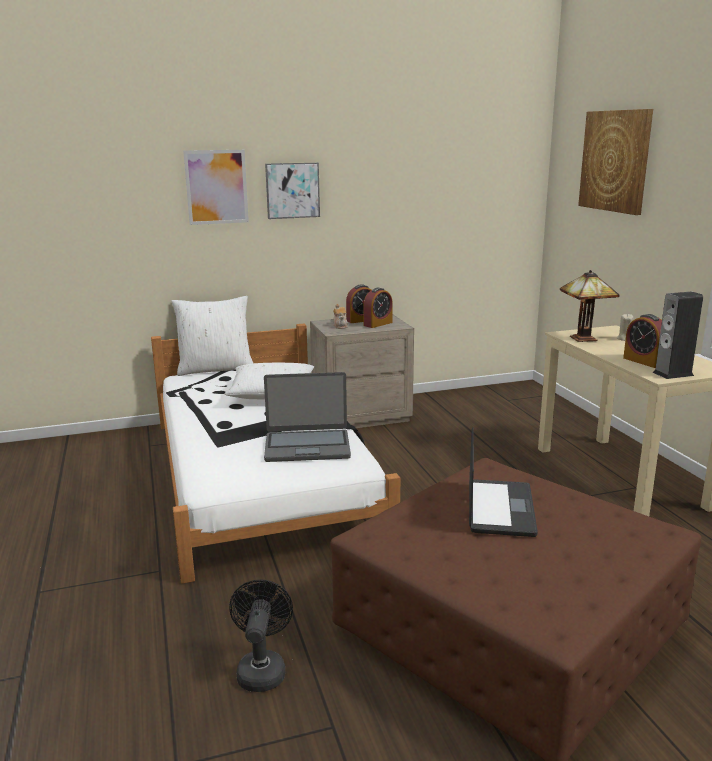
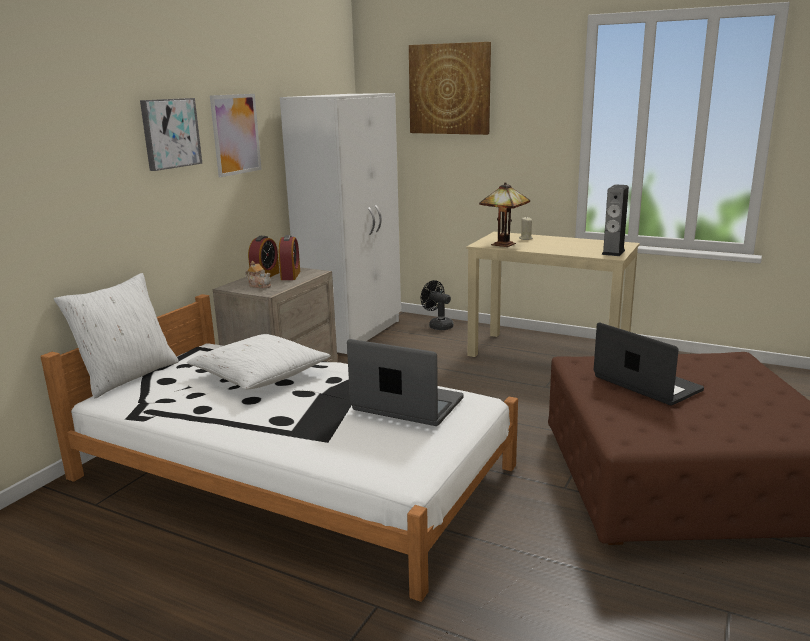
camera: 45 degrees left, 0 degrees up
(216, 187) = (91, 133): picture -> picture (236, 134)
(262, 669) = (617, 614): black fan -> black fan (438, 325)
(307, 446) = (407, 405): laptop -> laptop turned 105 degrees counterclockwise
(480, 397) = (353, 332): none -> white wardrobe
(643, 361) = (578, 249): alarm clock -> none

